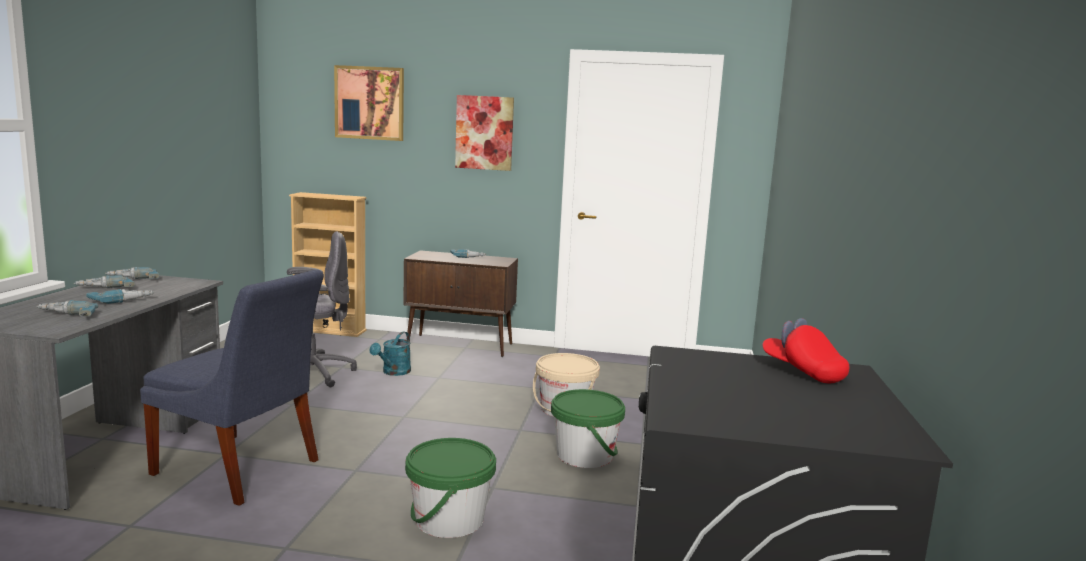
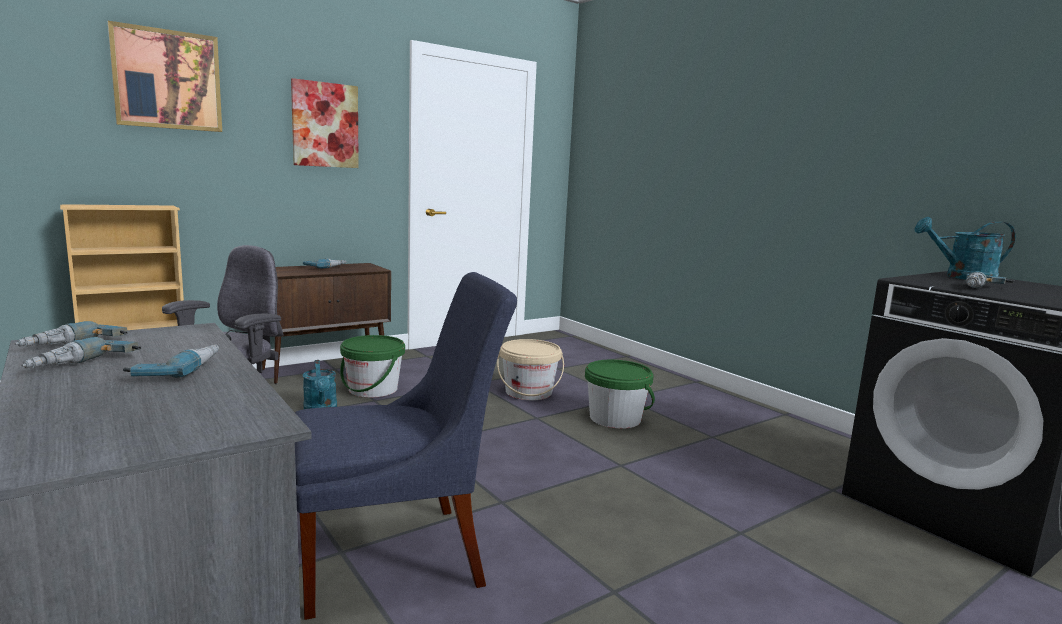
camera: 45 degrees left, 0 degrees up
(64, 317) = (188, 408): power drill -> power drill (987, 289)
(449, 520) = (653, 501): green bucket -> green bucket (373, 389)
(802, 372) = (962, 277): red cap -> turquoise watering can

